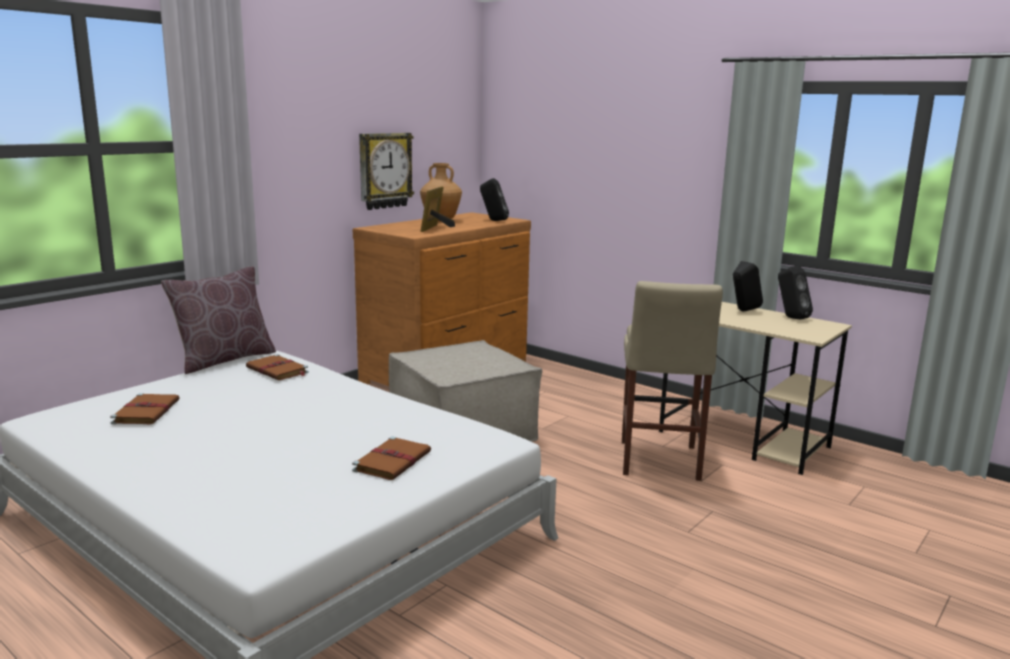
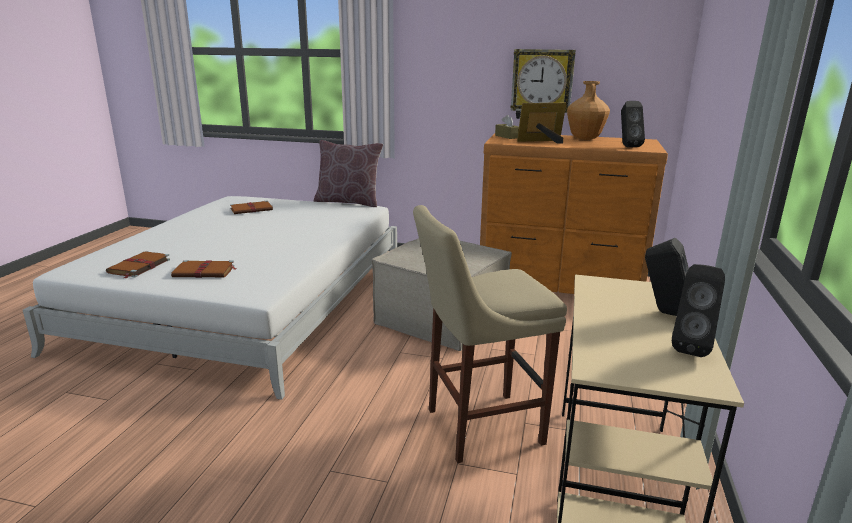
camera: 65 degrees right, 5 degrees up
(278, 370) = (338, 214): brown book -> brown book (138, 266)
(390, 230) = (507, 136): none -> brown tissue box

